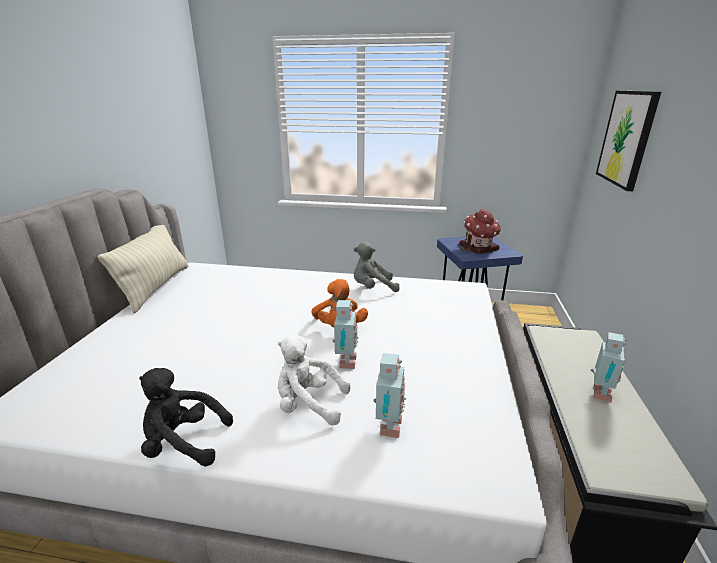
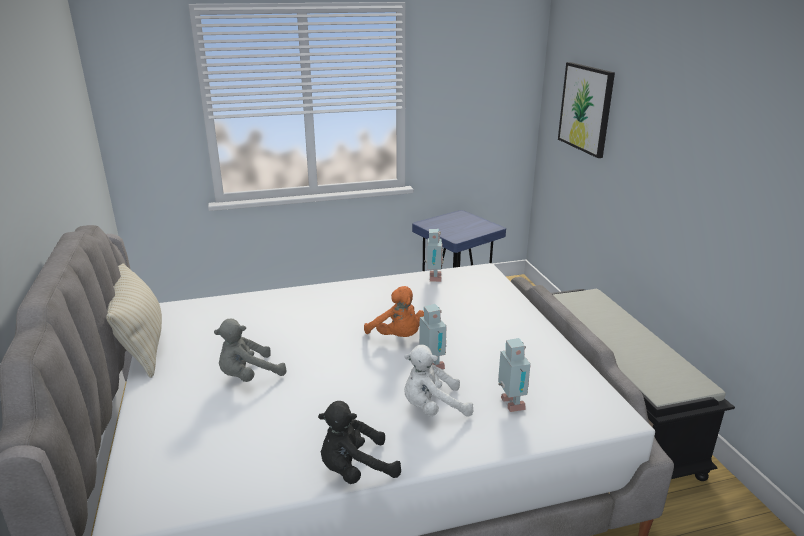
camera: 25 degrees left, 0 degrees up
(372, 288) = (393, 290): grey plush toy -> grey plush toy (248, 376)
(479, 248) = (461, 227): toy house -> none
(599, 394) = (627, 339): toy robot -> toy robot (433, 278)

